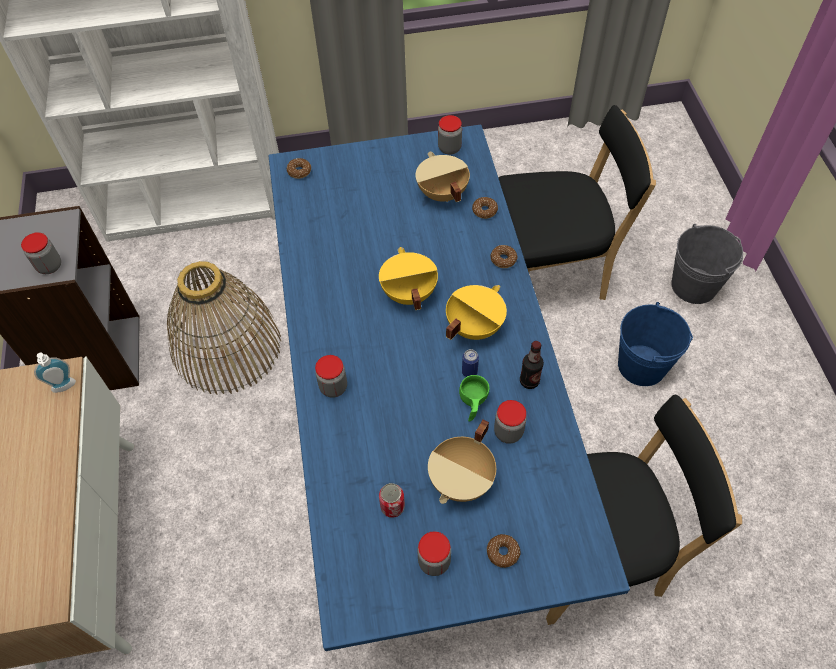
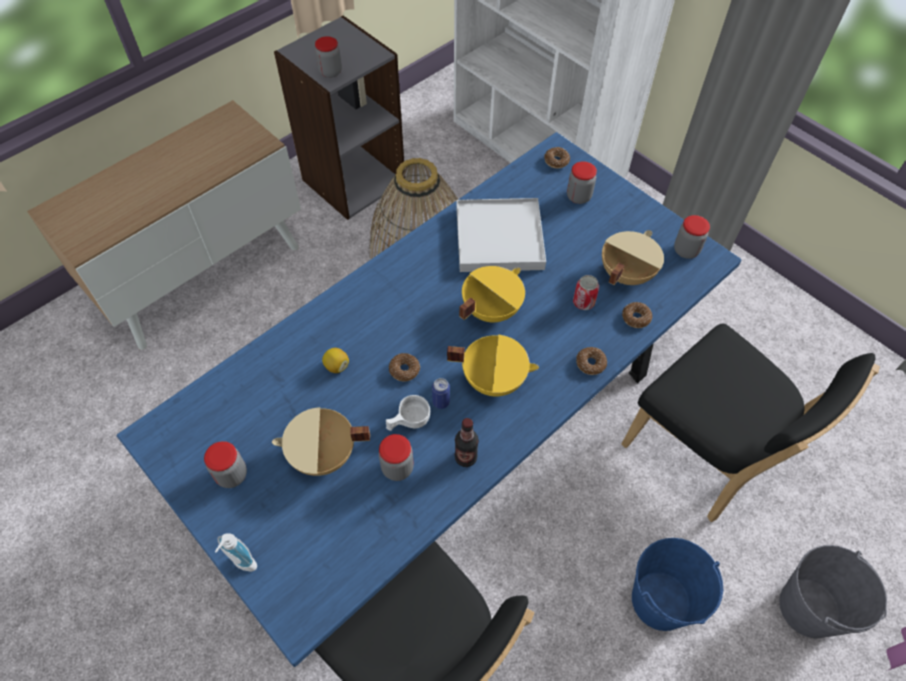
camera: 55 degrees right, 0 degrees up
(64, 388) = (251, 151): soap dispenser -> soap dispenser (241, 565)
(333, 387) = (354, 308): jar -> jar (578, 196)
(344, 250) = (499, 238): none -> white tray
(382, 429) = (336, 366): none -> lemon
(392, 506) = (266, 415): can -> can (583, 302)
(472, 404) = (408, 422): green cup -> white cup
(502, 552) = (270, 527): donut -> donut (404, 370)

